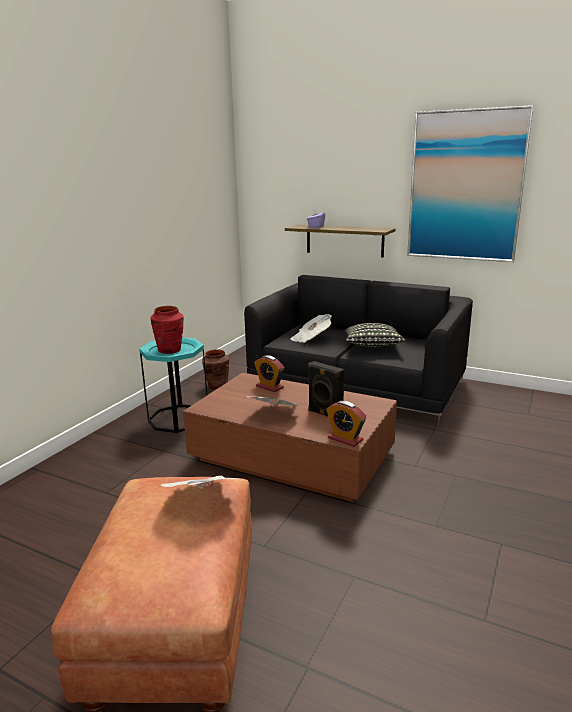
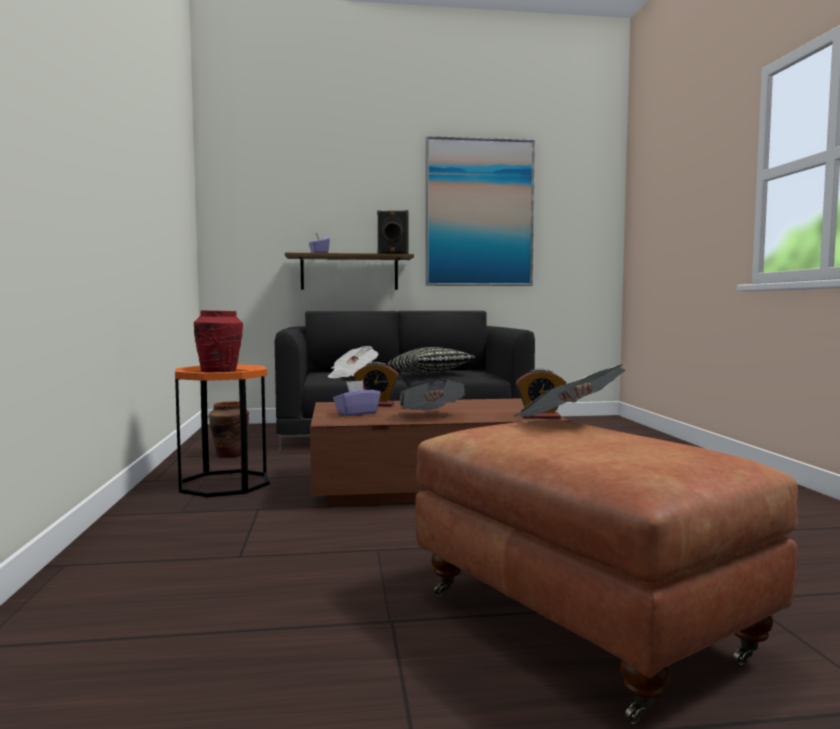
camera: 35 degrees left, 15 degrees down
(178, 418) = (224, 483): turquoise side table -> orange side table
(236, 398) = (356, 413): none -> purple tissue box
(324, 414) = (481, 410): black speaker -> black speaker (393, 254)

